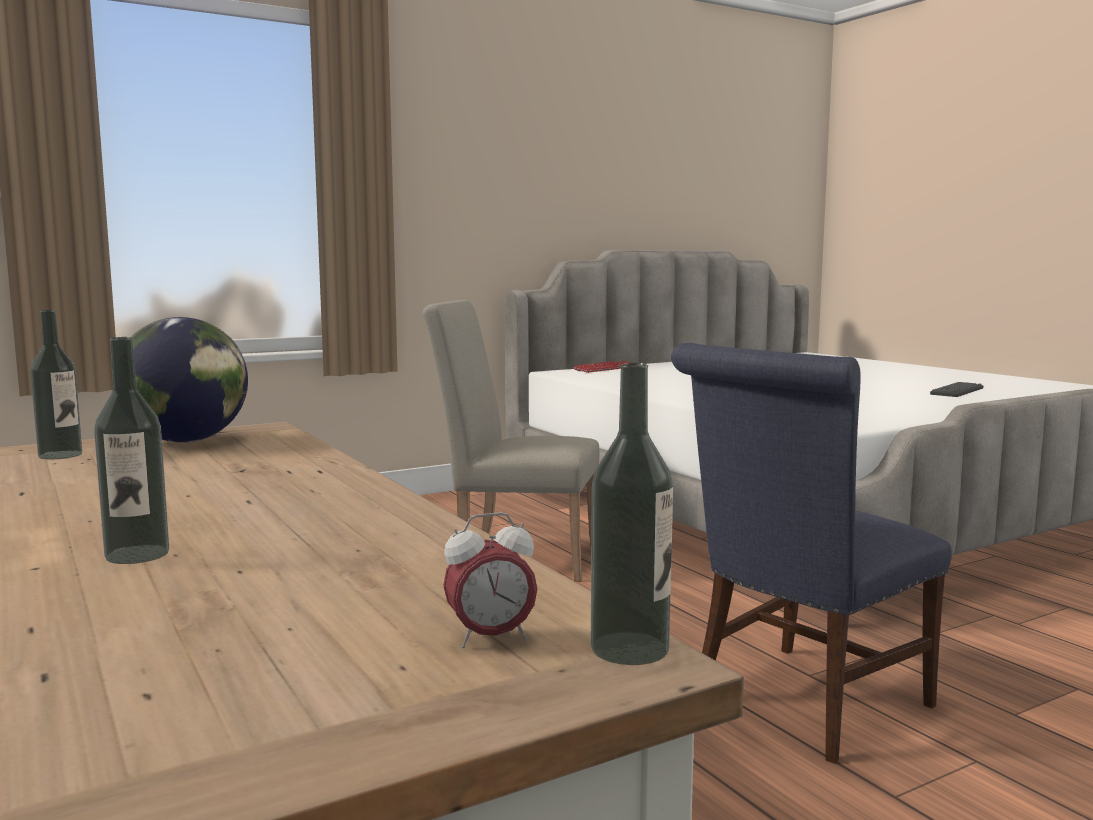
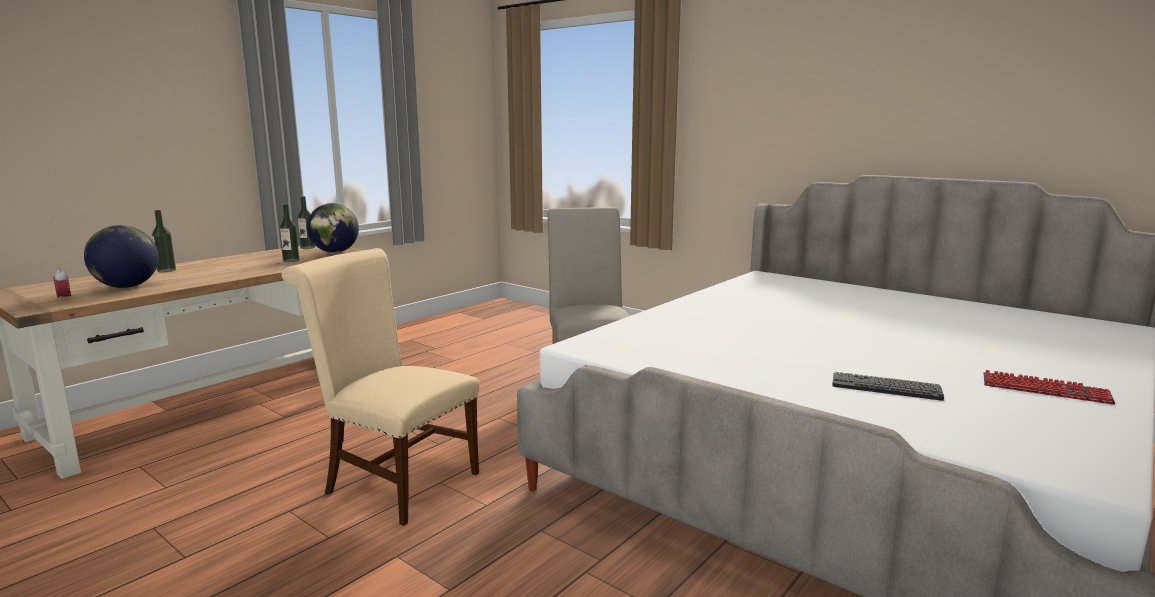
camera: 70 degrees right, 5 degrees up
(370, 578) = (127, 287): none -> globe
(605, 369) = (806, 281): keyboard -> keyboard (1045, 390)
(629, 648) = (44, 308): bottle -> bottle (291, 260)
(800, 705) = (395, 481): blue chair -> beige chair

